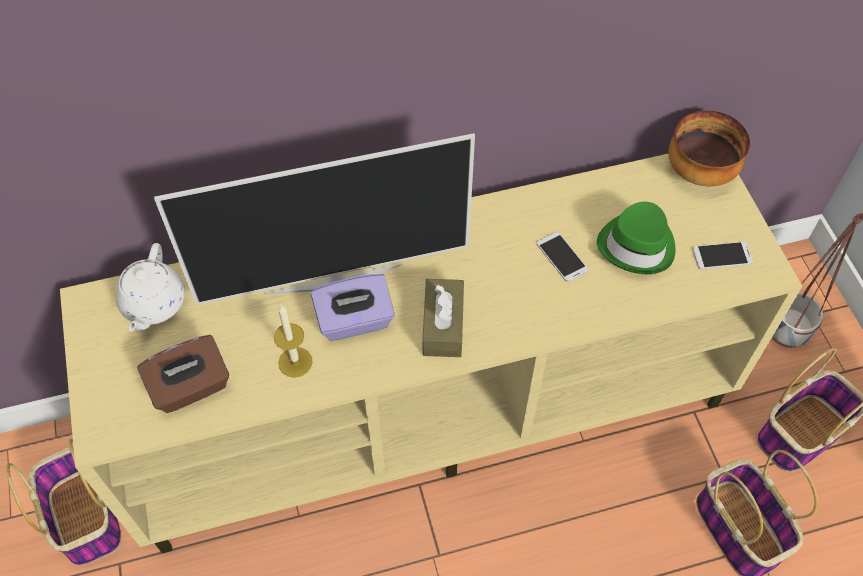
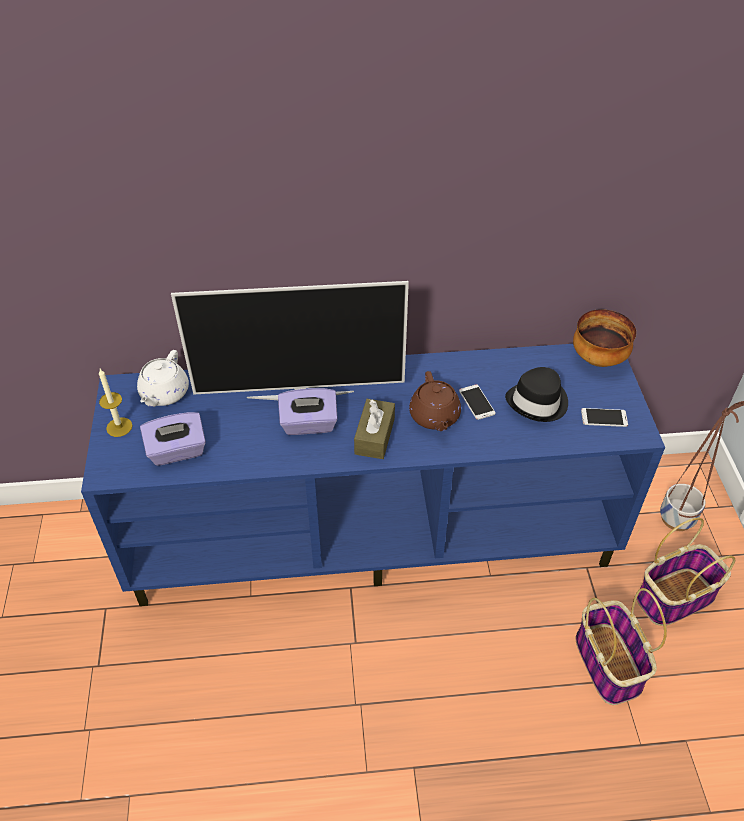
camera: 10 degrees right, 10 degrees down
(85, 516) = (88, 570): basket -> none
(191, 387) = (177, 451): brown tissue box -> purple tissue box
(295, 362) = (258, 445): candle -> candle (119, 427)
(433, 408) = (373, 533): beige tv stand -> blue tv stand
(513, 286) = (434, 417): none -> brown teapot
(637, 245) = (538, 402): green hat -> black hat

